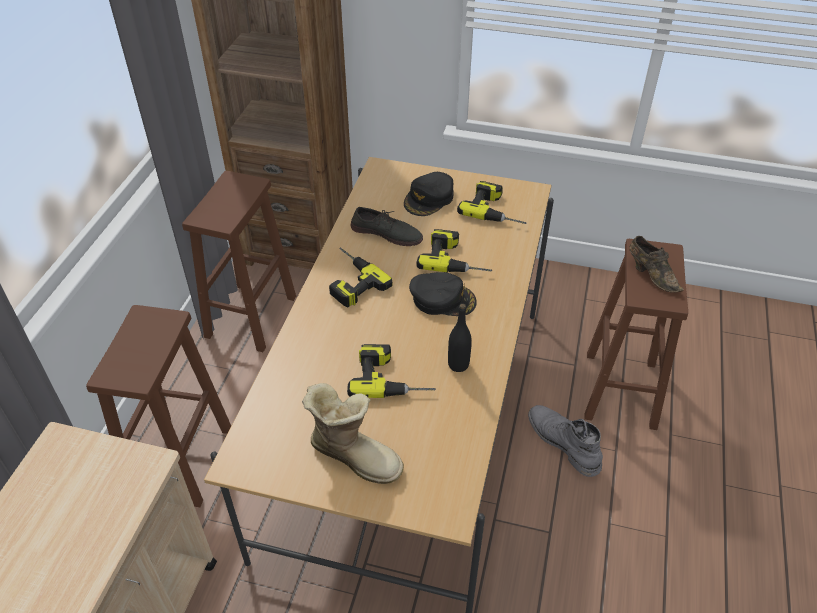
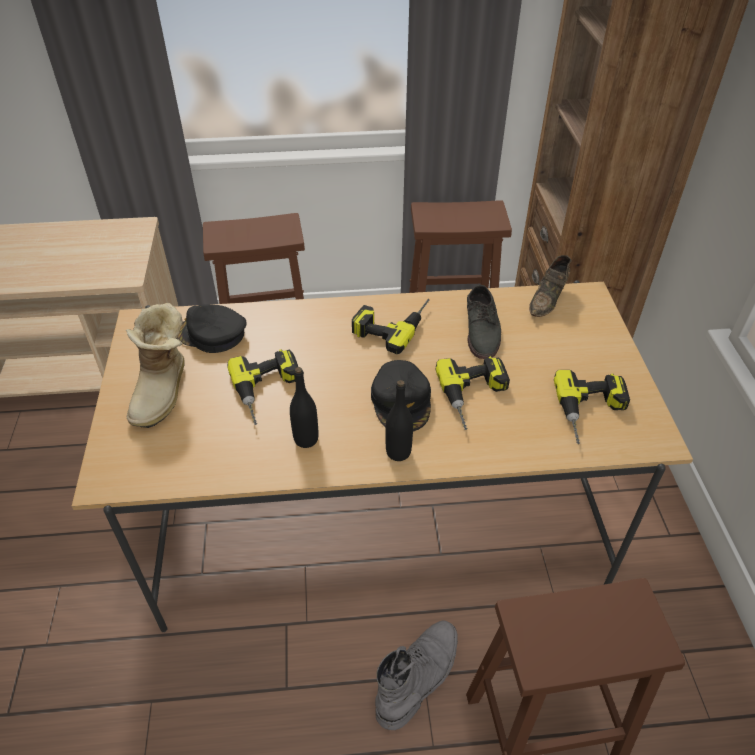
camera: 70 degrees right, 0 degrees up
(429, 199) = (566, 348): black cap -> black cap (211, 334)
(493, 315) = (398, 452): none -> black bottle
(651, 275) = (582, 624): brown shoe -> brown shoe (548, 299)

